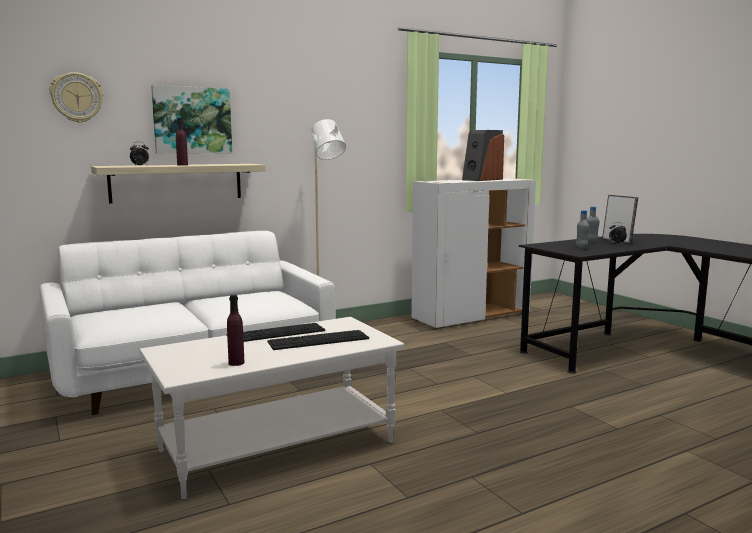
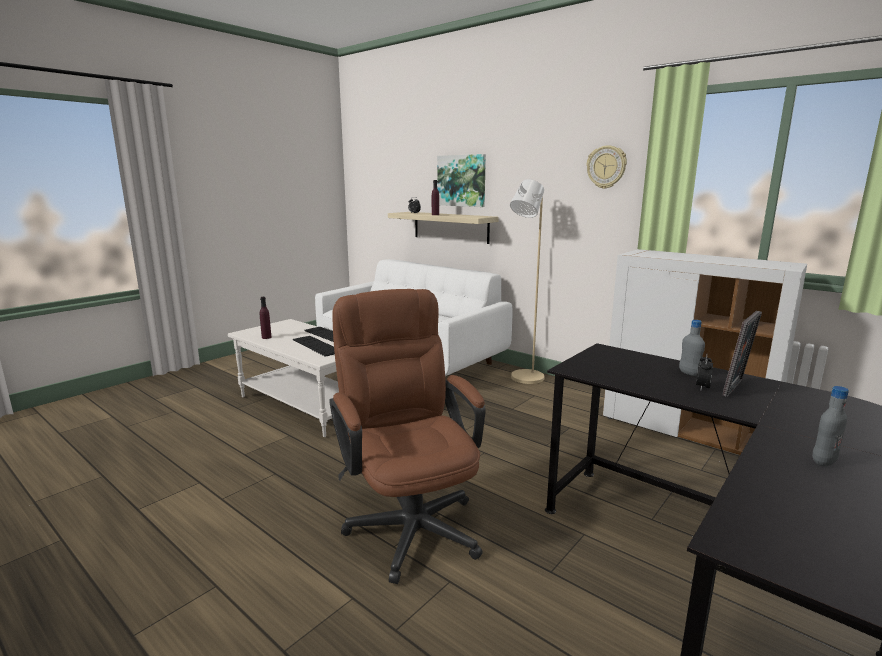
camera: 70 degrees right, 5 degrees up
(77, 97) = (405, 167): wall clock -> wall clock (606, 167)
(482, 179) = (724, 259): speaker -> none
(580, 418) = (409, 521): none -> brown office chair
(581, 248) = (621, 369): grey bottle -> grey bottle (823, 462)

